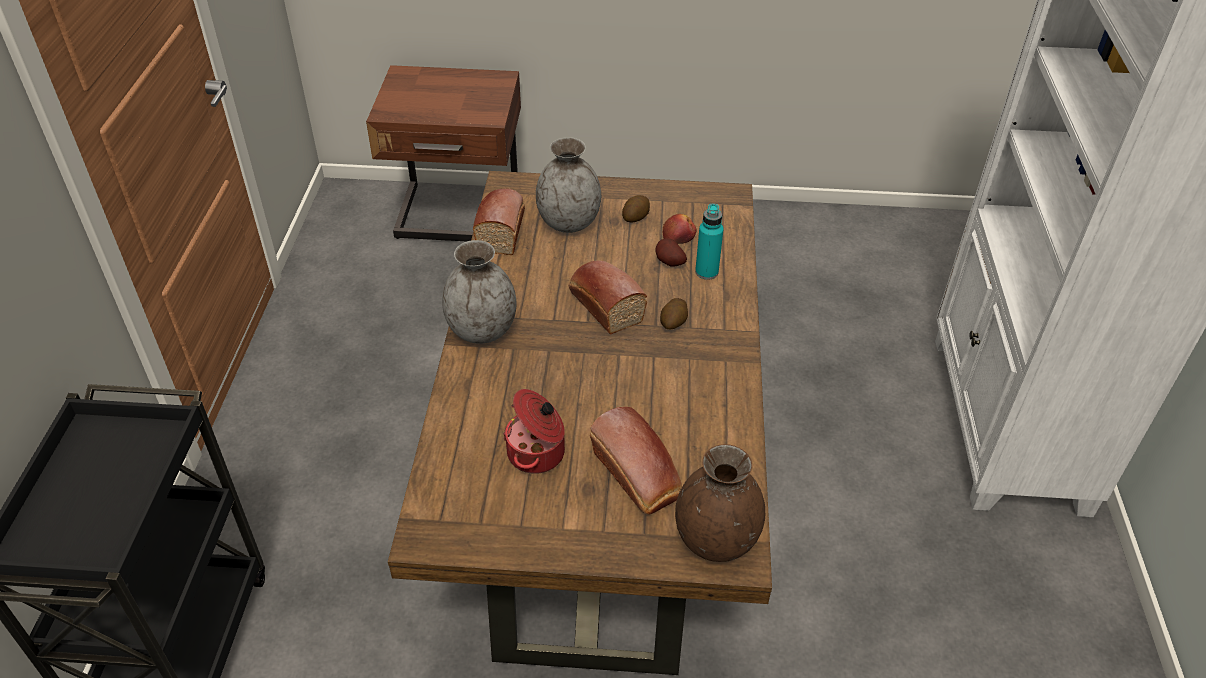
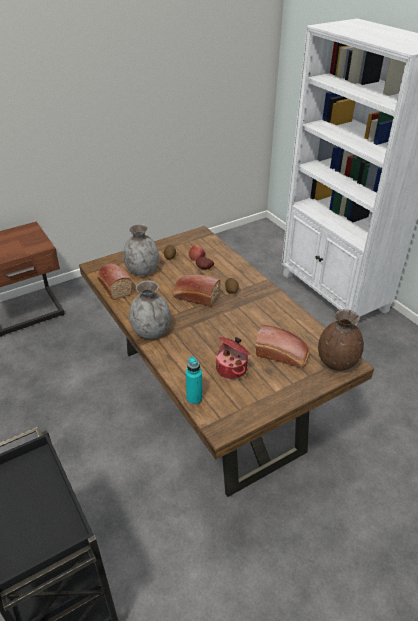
camera: 35 degrees left, 5 degrees down
(706, 272) = (223, 265): turquoise bottle -> turquoise bottle (194, 398)

